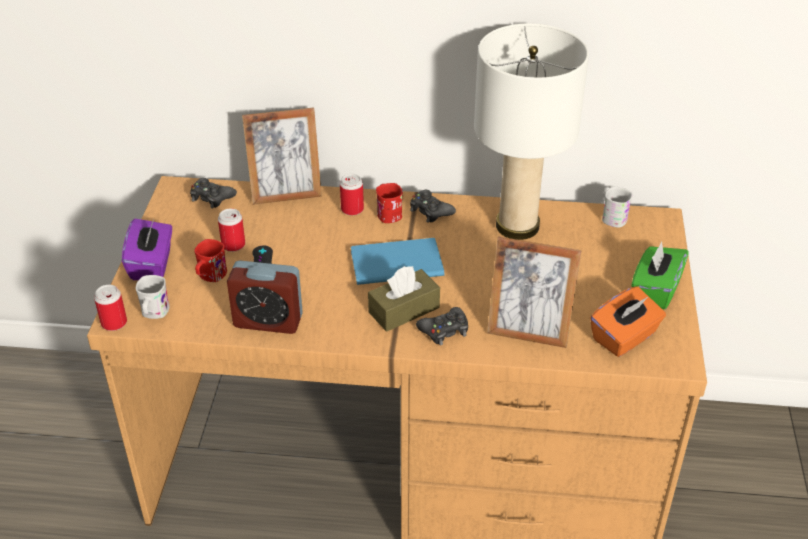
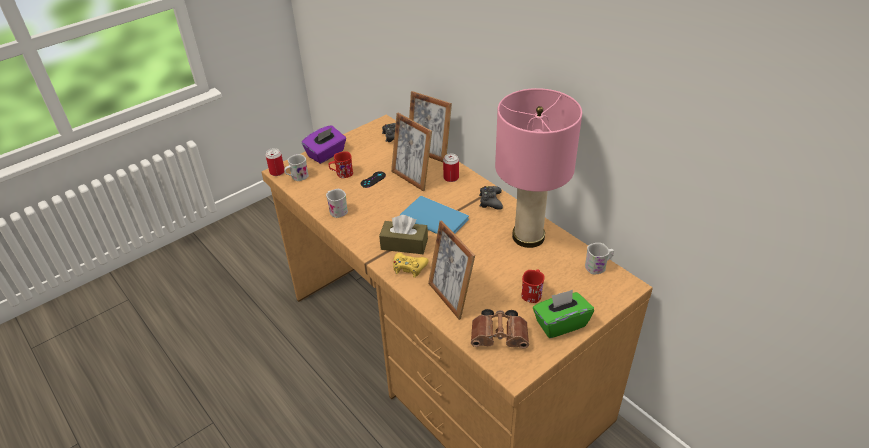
camera: 45 degrees right, 0 degrees up
(233, 245) = (371, 164): can -> none
(268, 321) = (336, 210): alarm clock -> white mug
(307, 234) = (412, 178): none -> picture frame
(388, 213) = (466, 189): red mug -> red mug (532, 292)
(444, 330) = (409, 267): black game controller -> yellow game controller
(517, 226) = (528, 237): white table lamp -> pink table lamp
(624, 337) = (501, 337): orange tissue box -> brown binoculars

